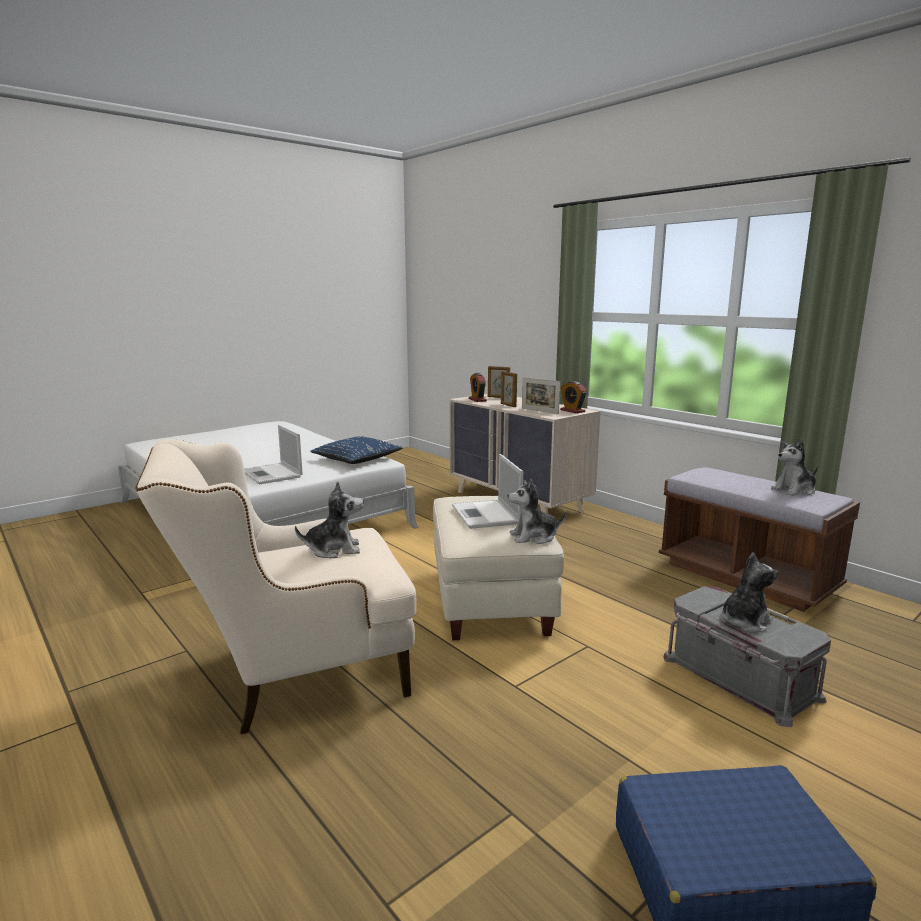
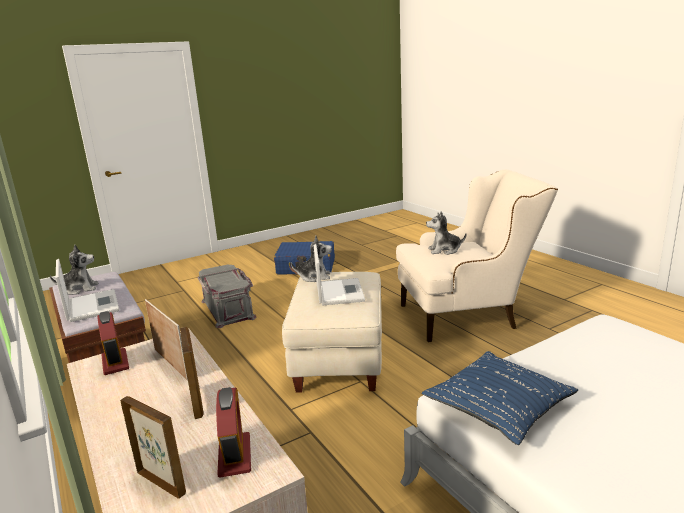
camera: 170 degrees left, 5 degrees up
(272, 474) = (593, 358): laptop -> laptop (91, 305)
(744, 621) = (226, 278): plush toy -> none

